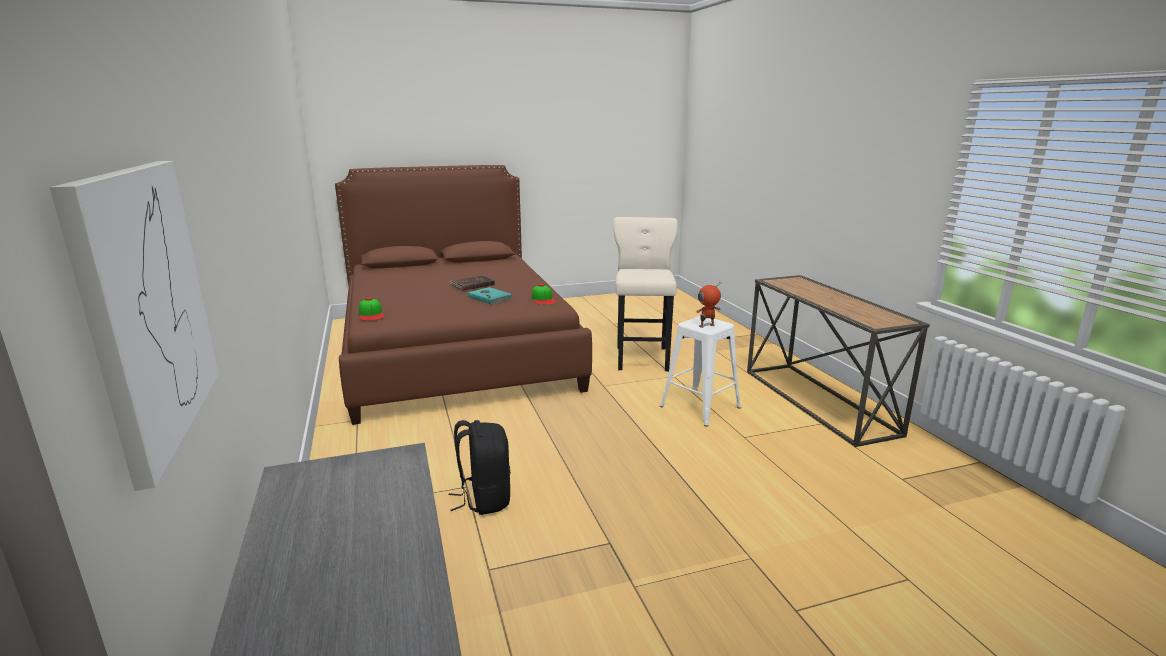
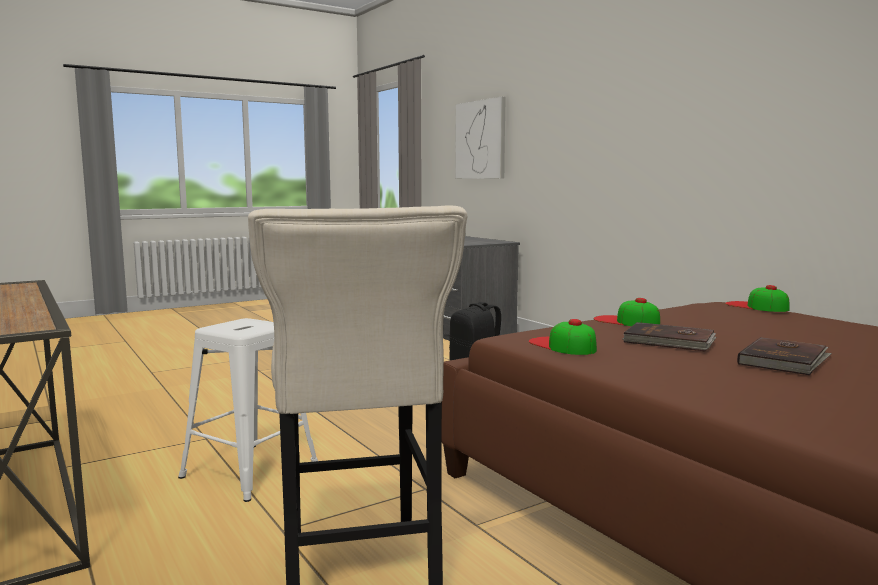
camera: 165 degrees right, 10 degrees down
(478, 312) = (626, 321): none -> cap
(490, 297) = (669, 341): turquoise book -> brown book
(707, 326) = (243, 325): toy robot -> none

